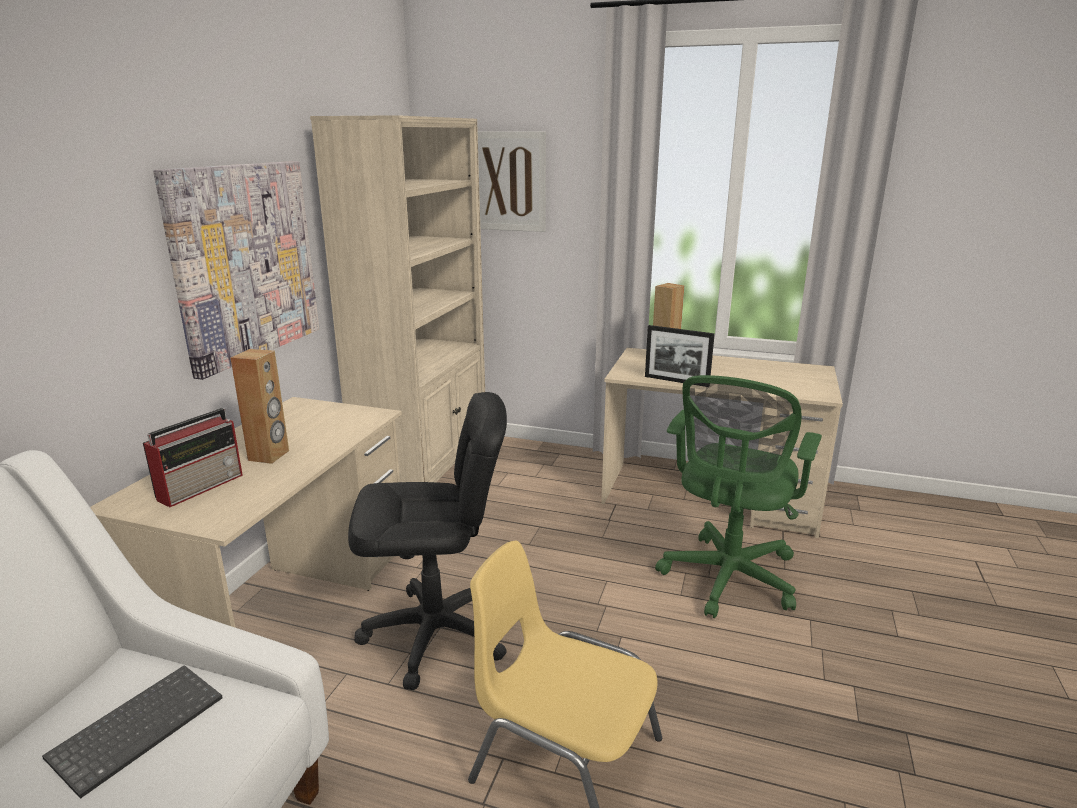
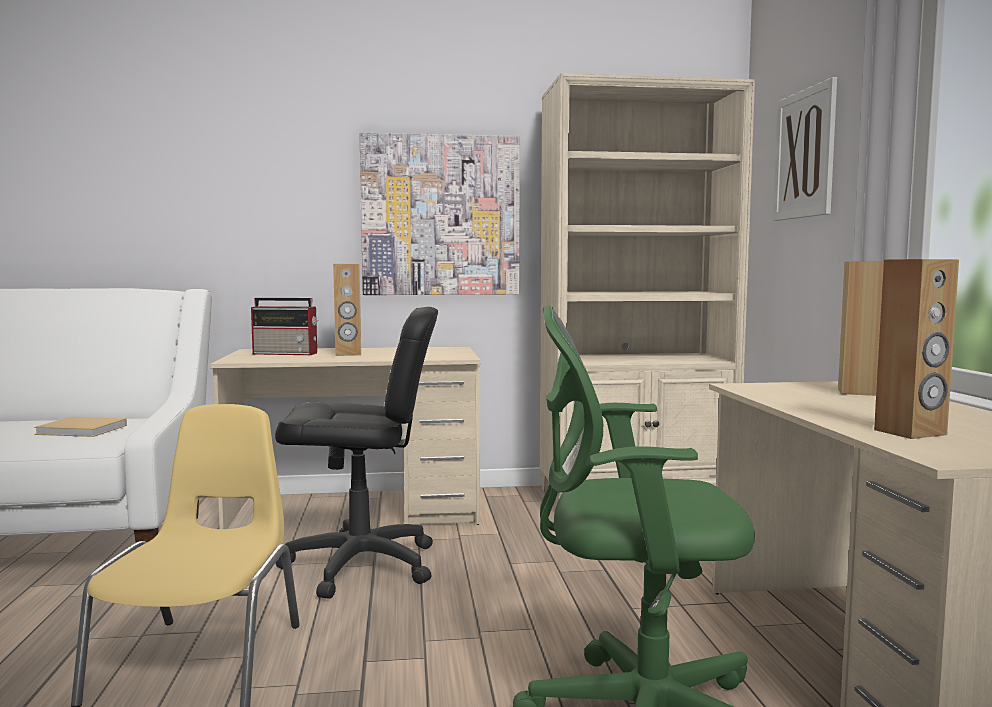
camera: 65 degrees right, 15 degrees down
(139, 726) = (84, 430): keyboard -> beige book
(435, 634) = (361, 565): black office chair -> black office chair turned 60 degrees counterclockwise
(676, 381) = (778, 400): picture frame -> none
(772, 384) = (910, 432): none -> brown speaker

